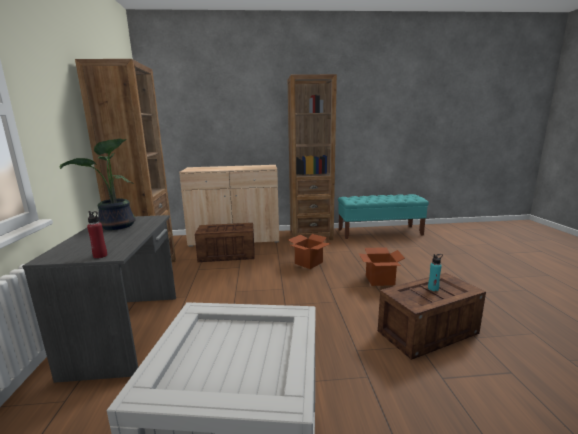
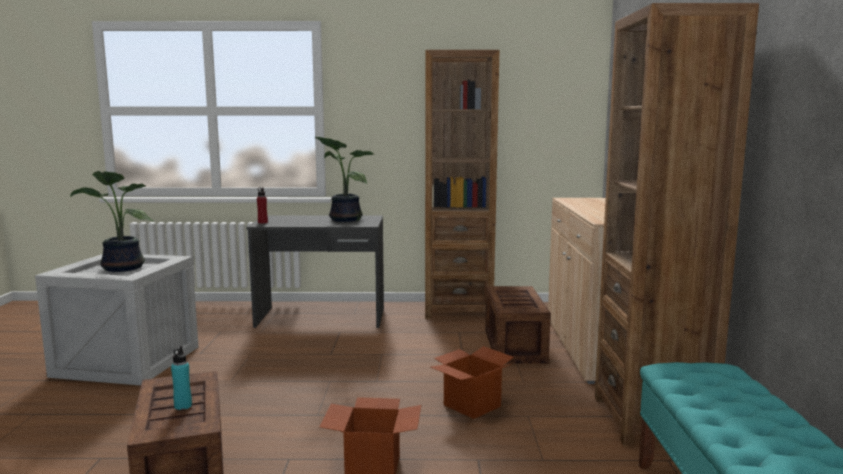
camera: 95 degrees right, 5 degrees down
(225, 354) = (120, 268): none -> potted plant

